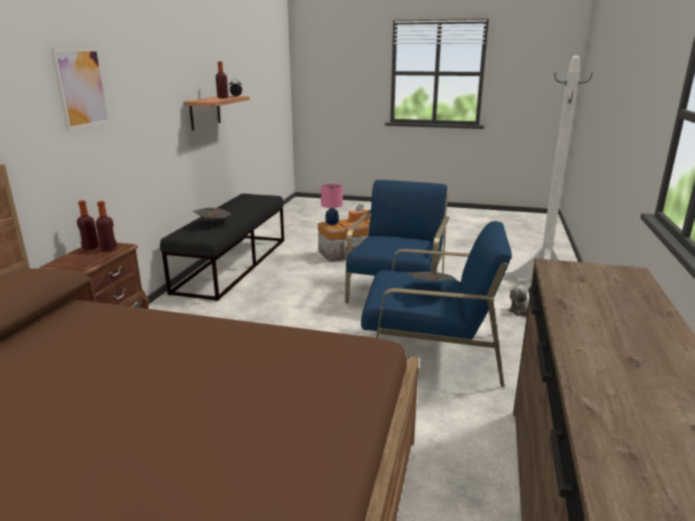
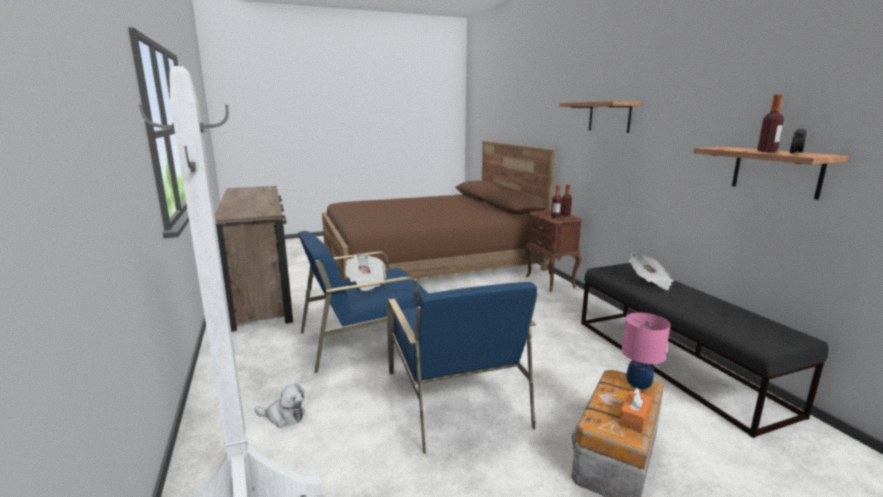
camera: 145 degrees right, 5 degrees down
(82, 88) = (609, 117): picture -> shelf

